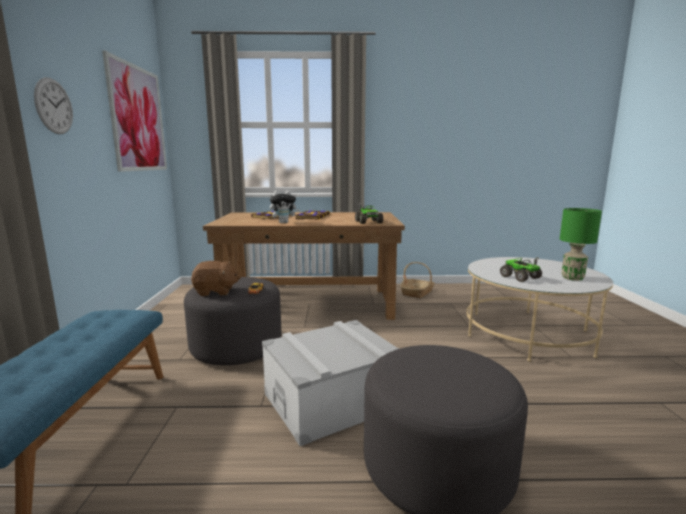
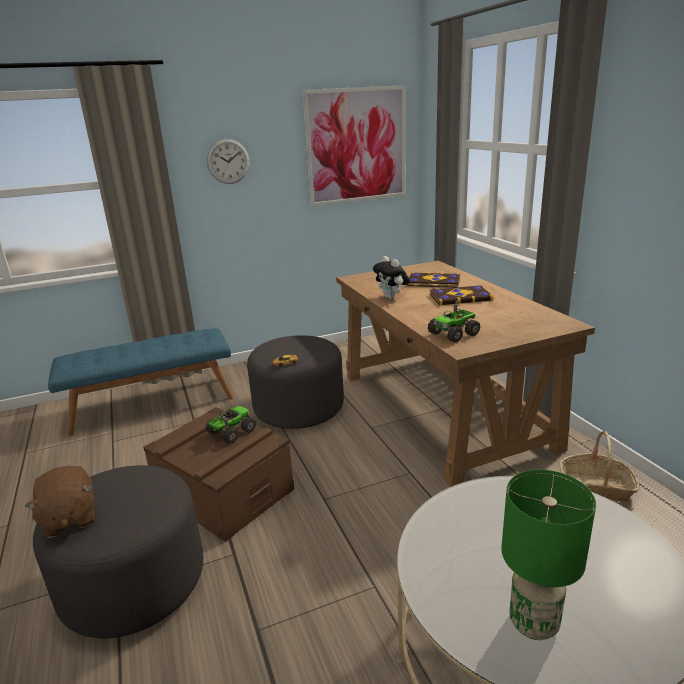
camera: 70 degrees right, 10 degrees up
(216, 292) = (272, 349): brown plush toy -> brown plush toy (69, 519)
(332, 400) = (224, 492): grey storage box -> brown storage box
(520, 277) = (470, 542): toy truck -> toy truck (231, 432)

